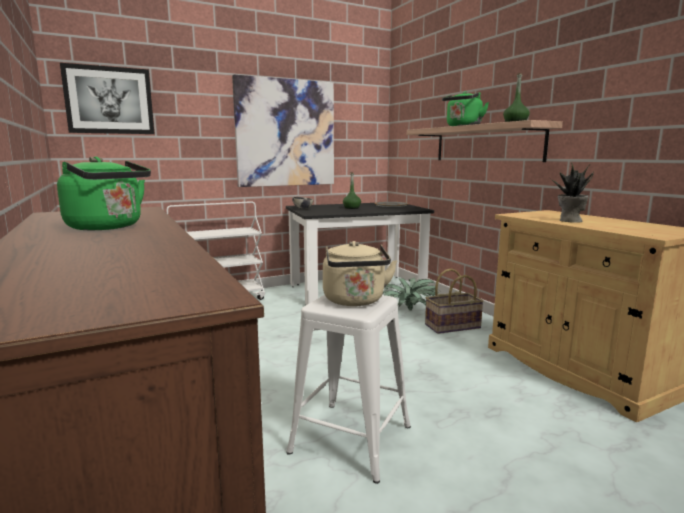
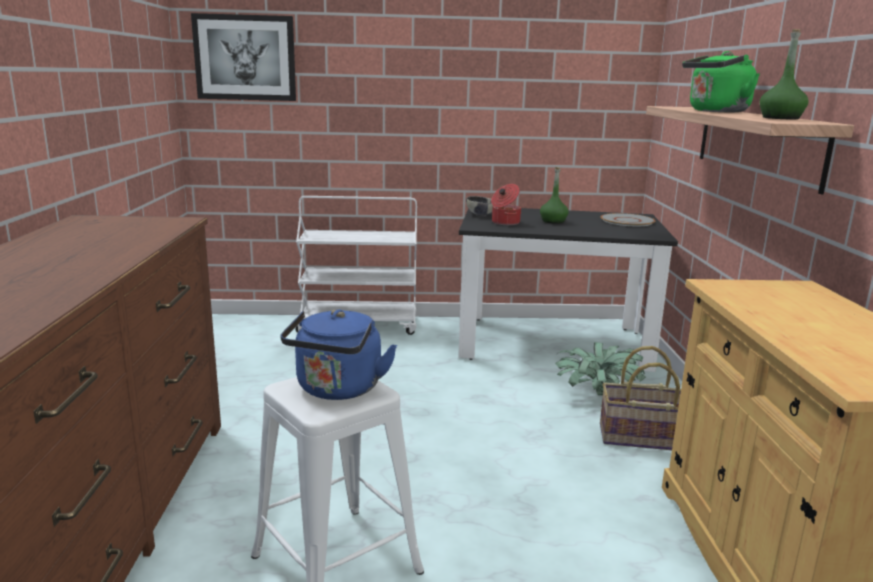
camera: 25 degrees right, 5 degrees up
(108, 227) = (71, 256): green kettle -> none
(286, 133) = (477, 100): picture -> none
(325, 210) = (504, 222): none -> cooking pot
(355, 301) = (338, 390): beige kettle -> blue kettle
(569, 221) = (781, 317): potted plant -> none

